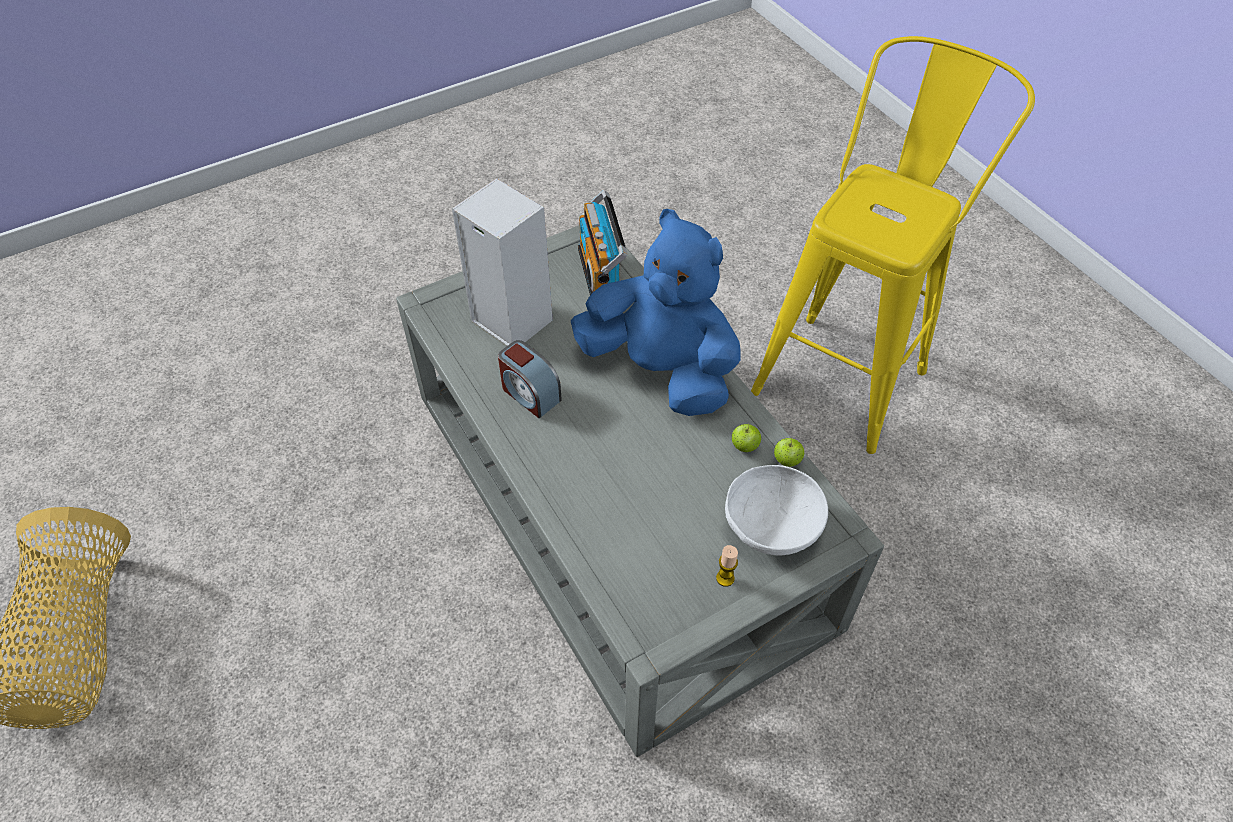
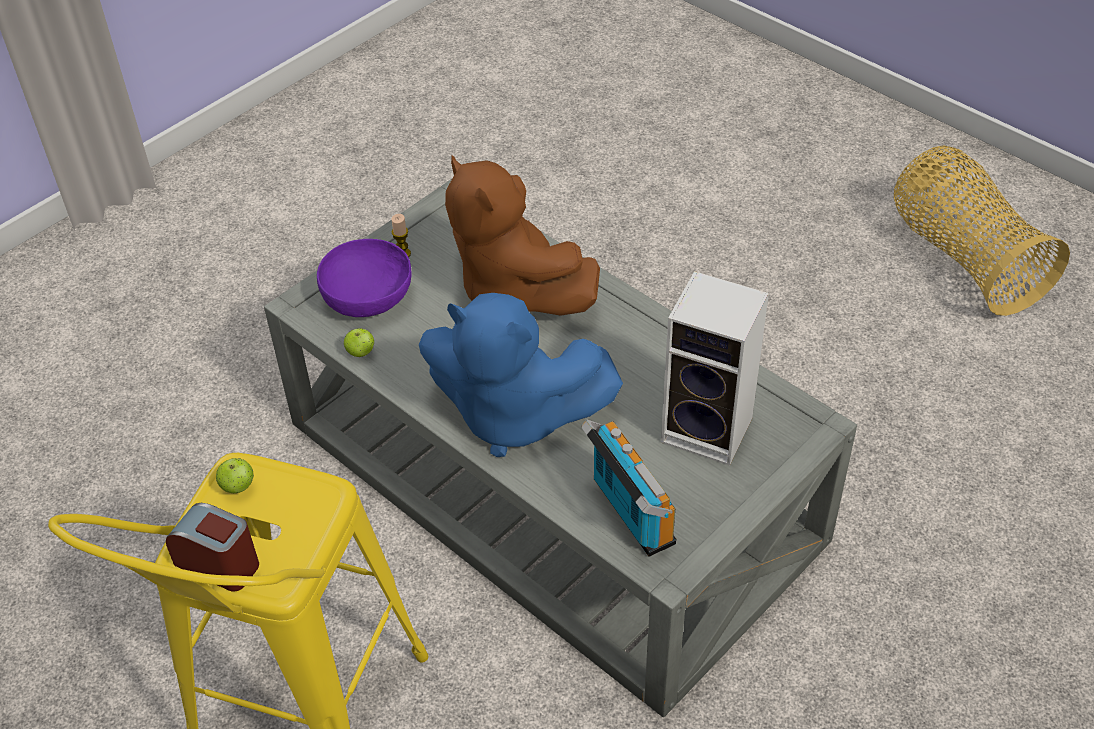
camera: 165 degrees right, 5 degrees down
(530, 394) = (643, 357): alarm clock -> alarm clock (219, 563)
(620, 496) = (514, 290): none -> brown plush toy
(744, 446) = (405, 359): apple -> apple (238, 487)
(771, 528) = (368, 297): white bowl -> purple bowl

